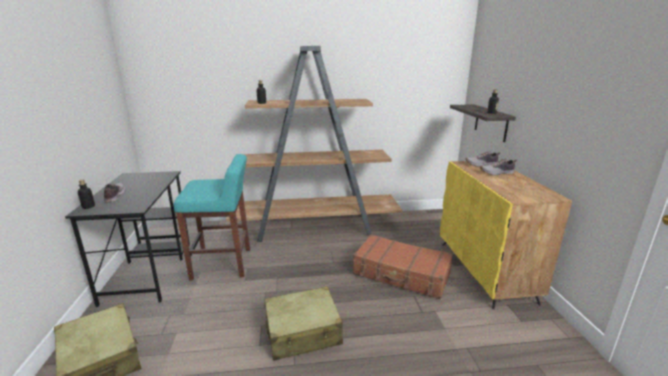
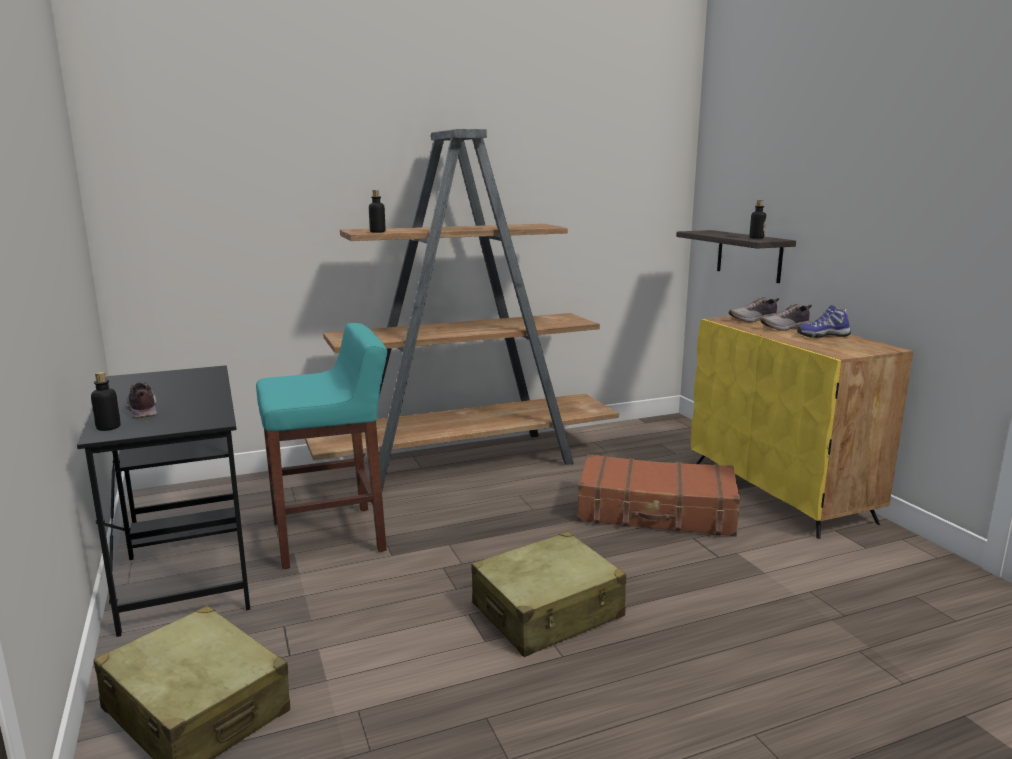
camera: 15 degrees left, 5 degrees down
(516, 181) = (822, 336): none -> shoe

